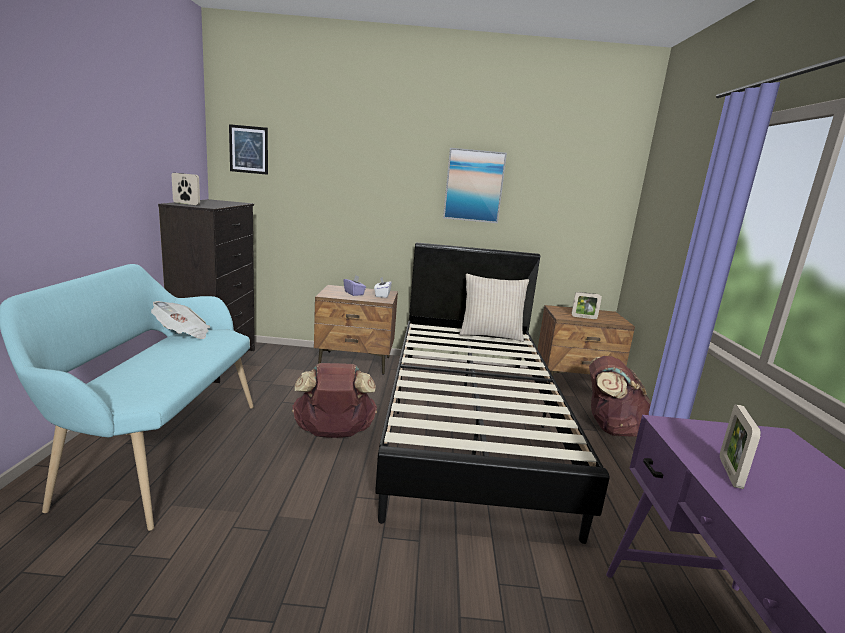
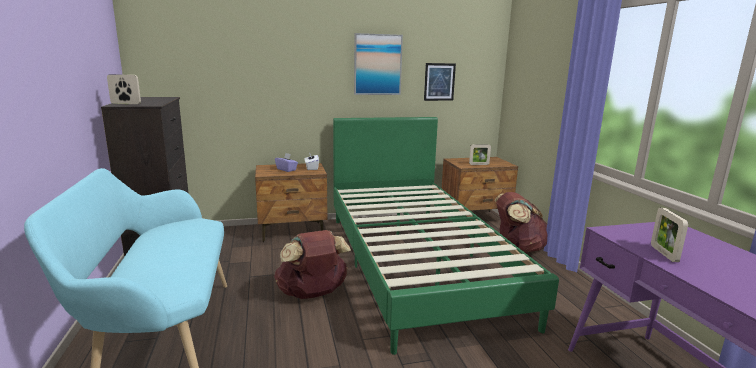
camera: 15 degrees left, 0 degrees up
(183, 333) = (160, 228): newspaper -> none
(248, 149) = (164, 45): picture -> picture (439, 82)
(470, 422) = (415, 263): black bed -> green bed
(490, 335) = (407, 189): beige pillow -> none

